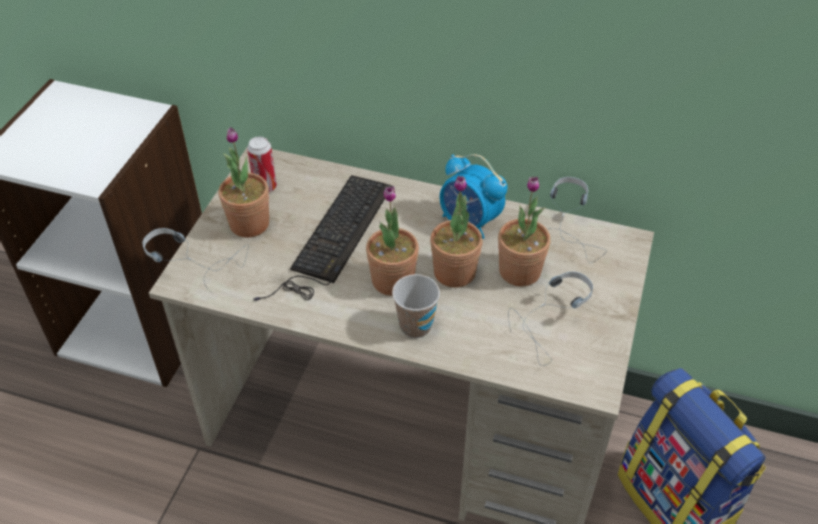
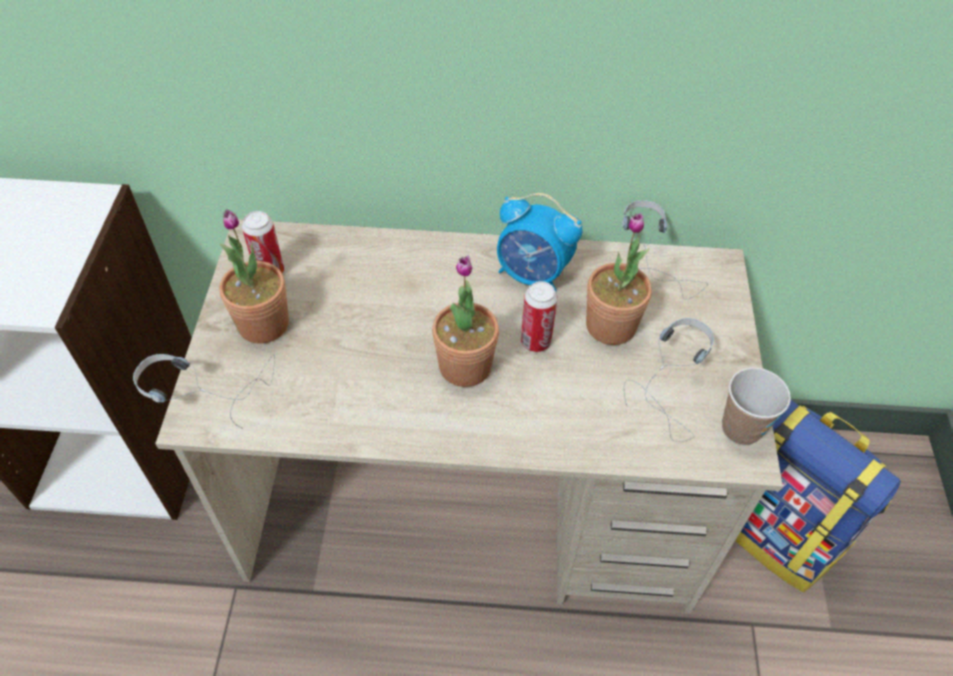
camera: 15 degrees left, 5 degrees up
(332, 239) = (374, 326): keyboard -> none
(415, 326) = (511, 421): cup -> cup (741, 429)
(454, 272) = (535, 341): potted plant -> can

